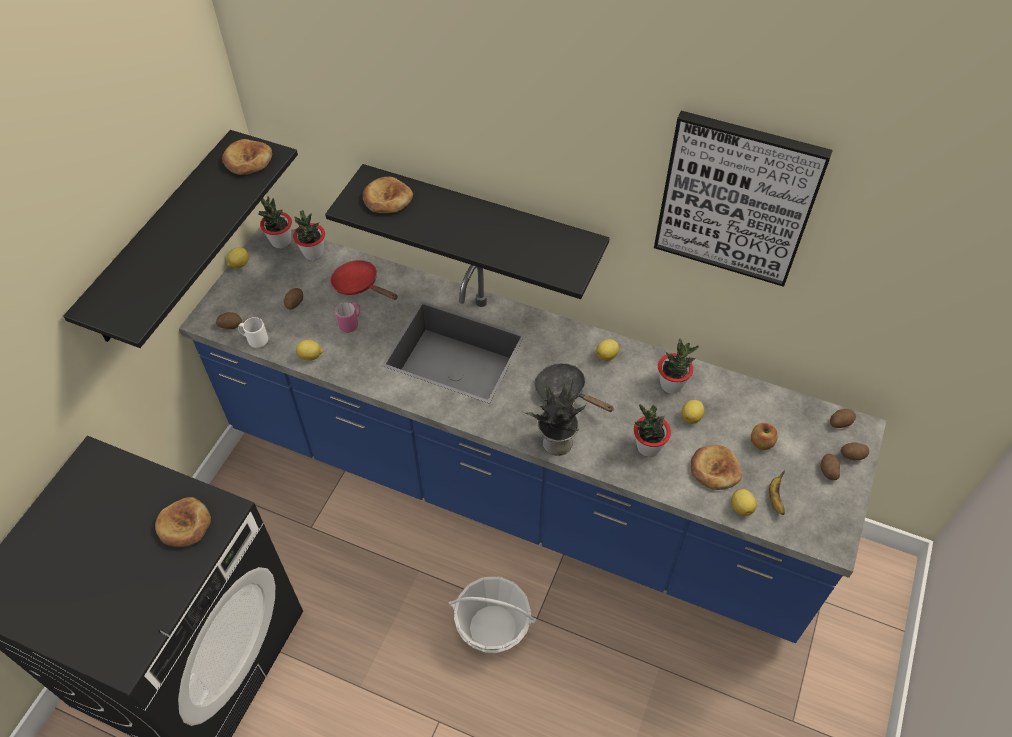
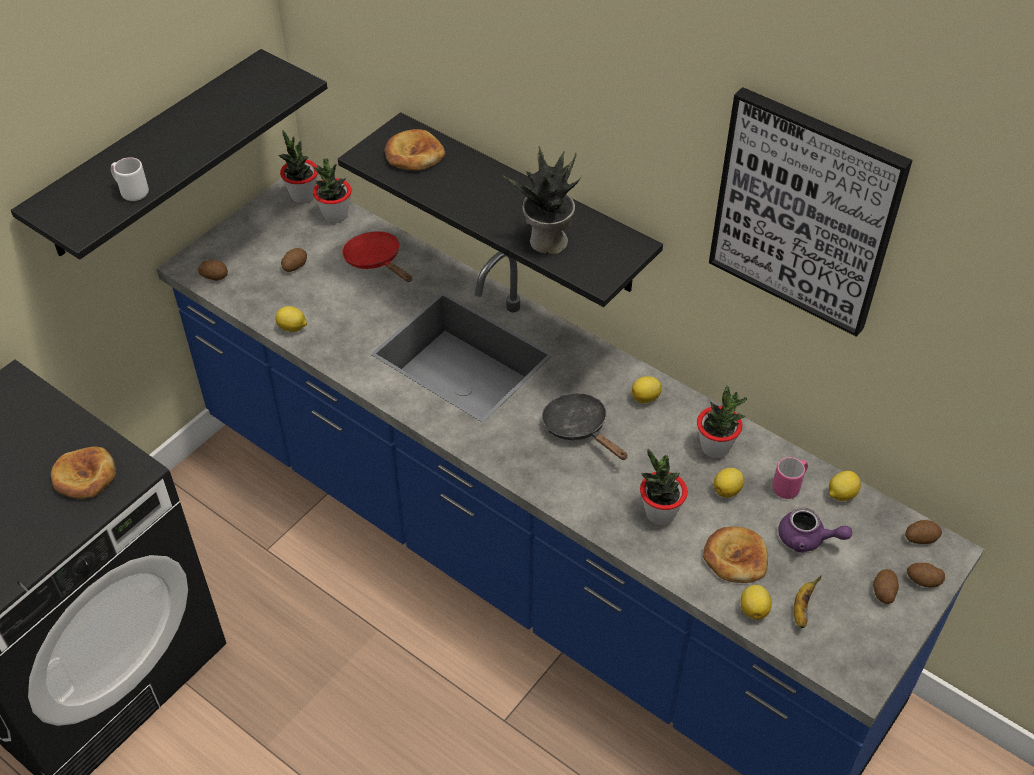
camera: 15 degrees right, 5 degrees down
(239, 264) = (247, 212): lemon -> lemon (841, 494)
(247, 160) = (267, 84): bread -> none
(255, 340) = (236, 297): white mug -> white mug (131, 191)
(351, 323) = (352, 301): pink mug -> pink mug (789, 486)
(493, 628) = (446, 719): basket -> none
(556, 443) = (547, 485): potted plant -> potted plant (547, 242)
(761, 442) = (807, 539): apple -> purple teapot

